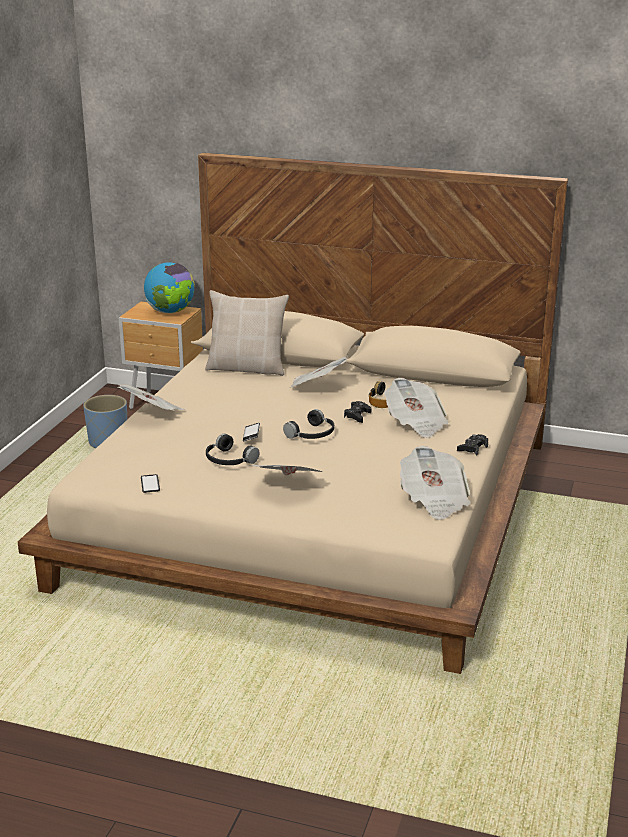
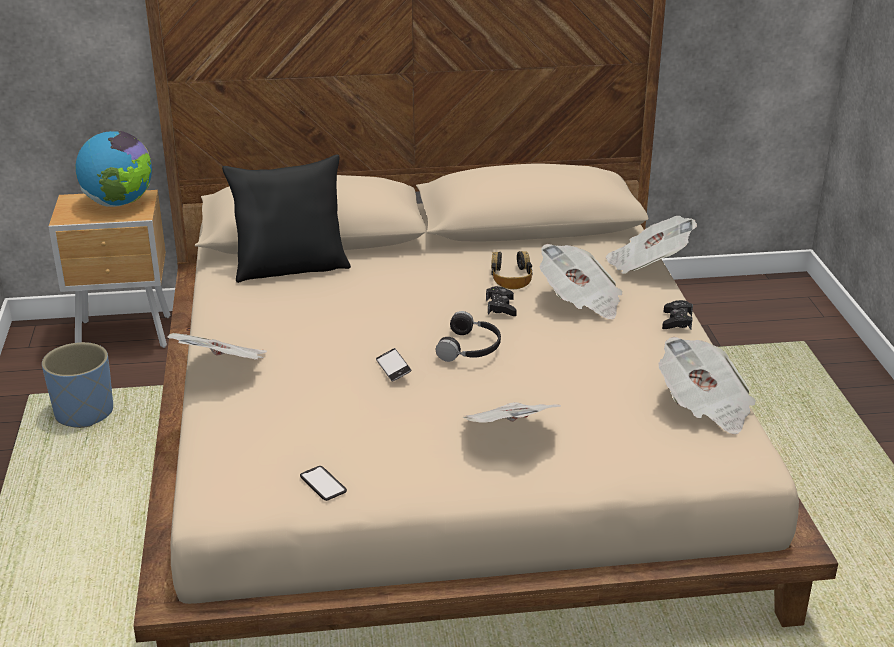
camera: 25 degrees left, 5 degrees up
(228, 460) = (397, 416): black headphones -> none
(247, 368) = (291, 267): beige pillow -> black pillow
(317, 387) = (409, 276): newspaper -> newspaper (647, 264)

